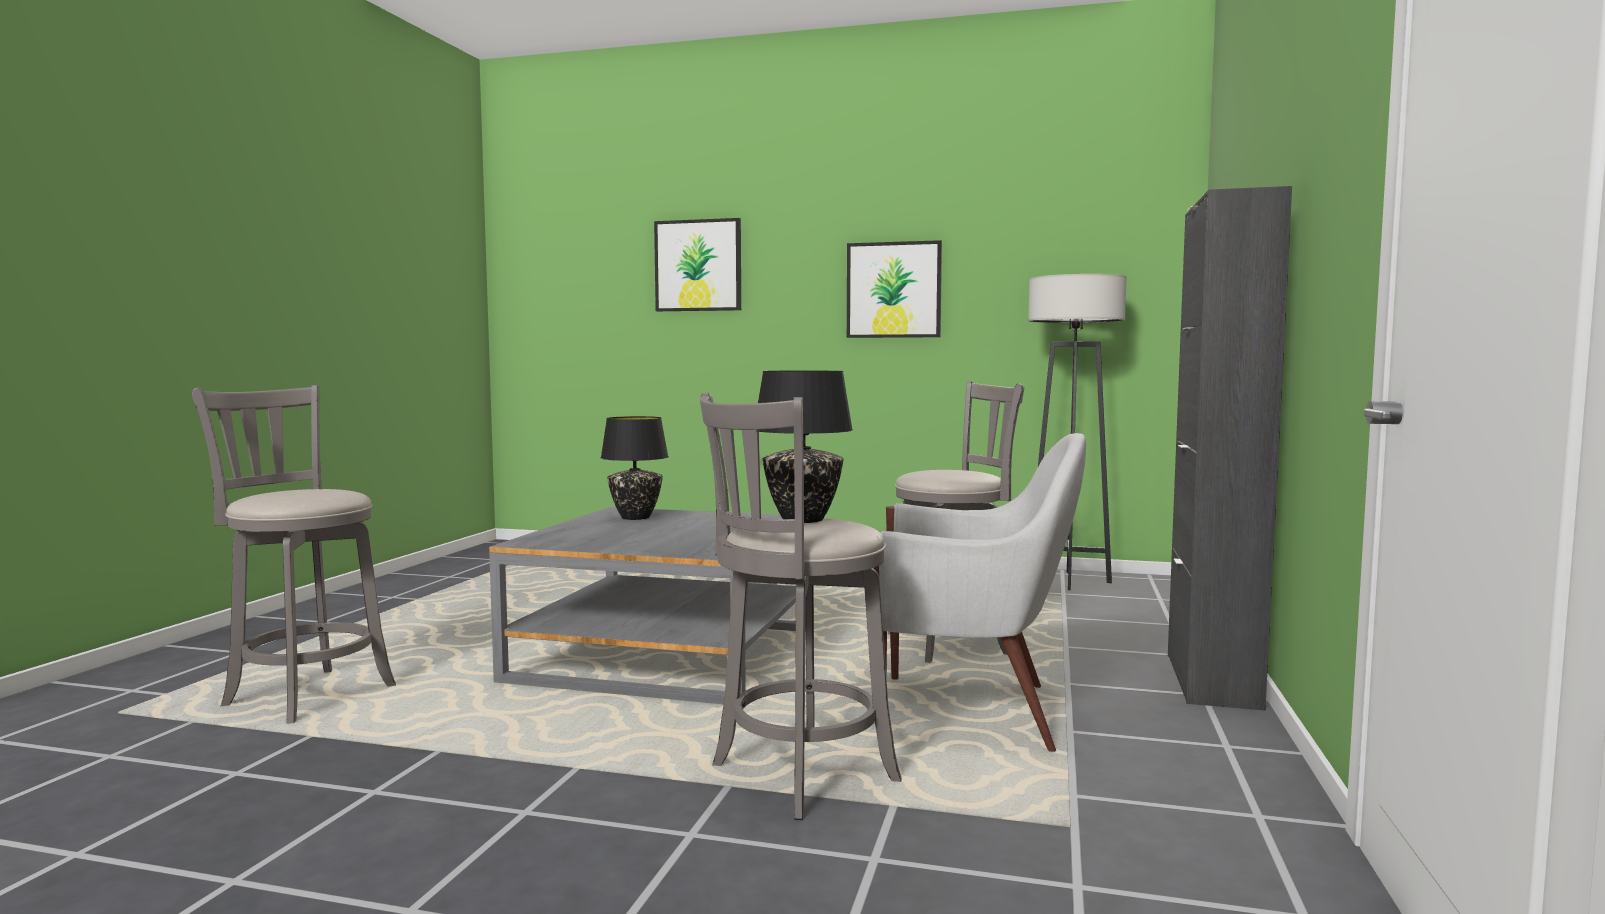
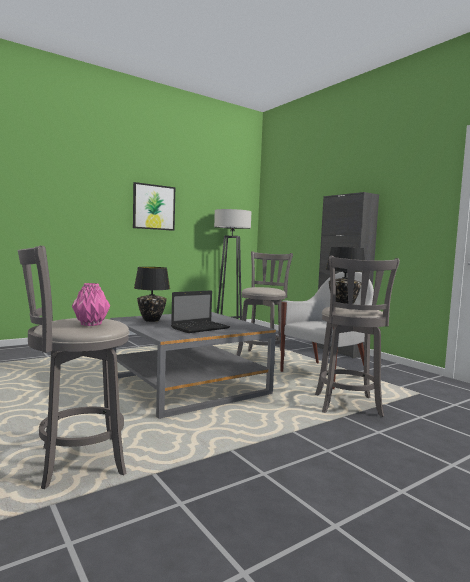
camera: 50 degrees left, 0 degrees up
(285, 496) = (91, 324): none -> pink vase
(636, 538) = (201, 328): none -> laptop
(698, 265) = (50, 181): picture -> none

